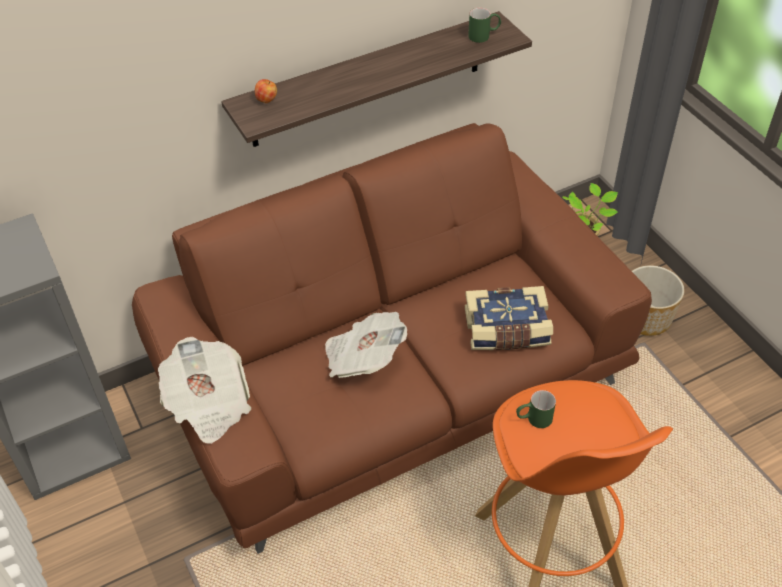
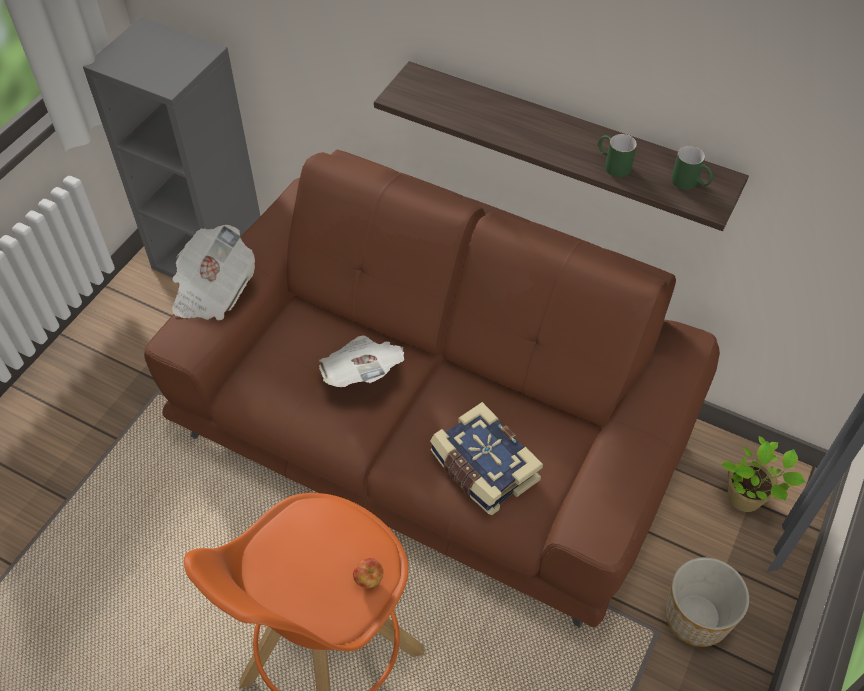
camera: 55 degrees right, 5 degrees up
(267, 100) = (435, 87): apple -> apple (368, 579)
(533, 419) = (314, 526): green mug -> green mug (612, 164)

